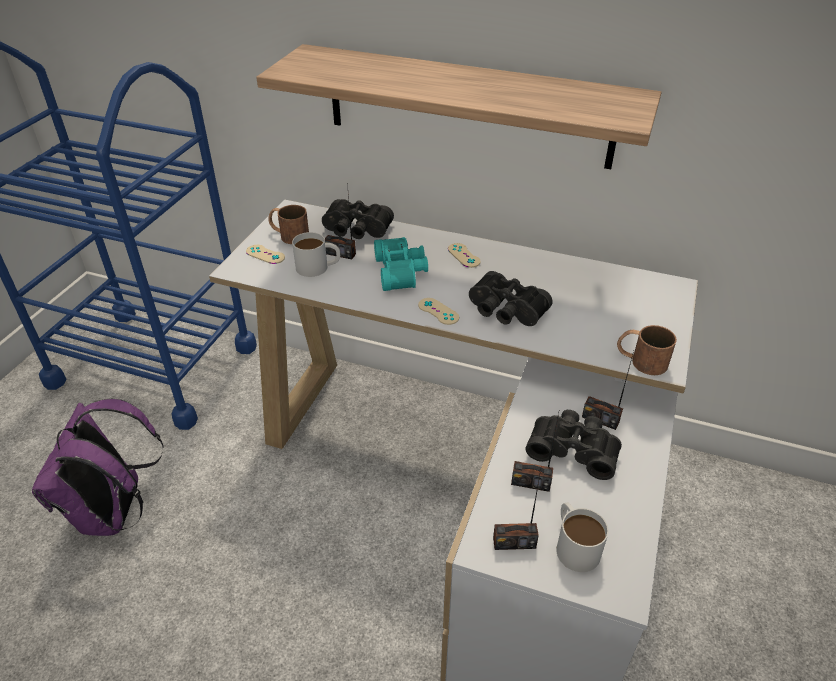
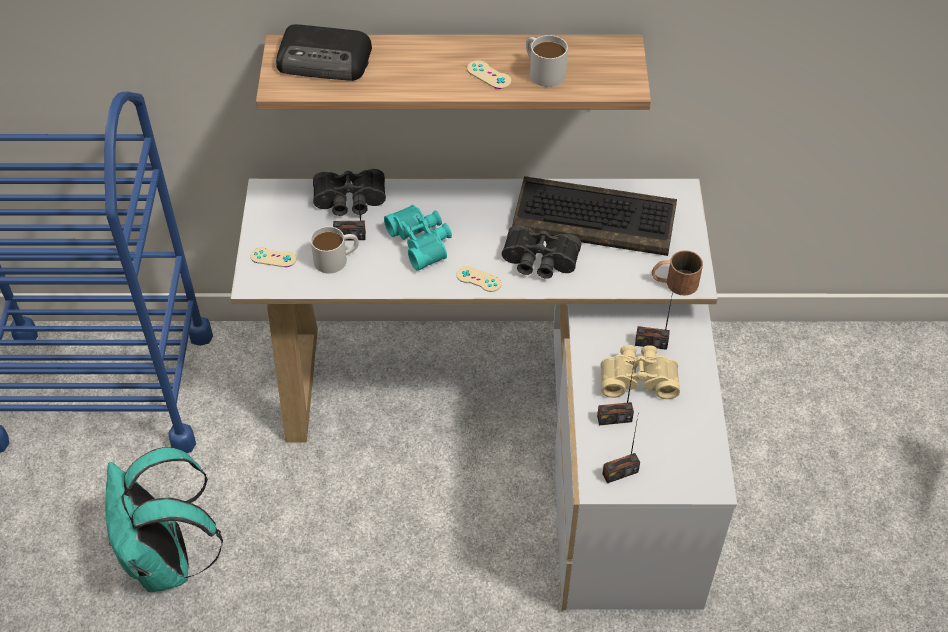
camera: 20 degrees left, 10 degrees up
(116, 513) = (168, 562): purple backpack -> turquoise backpack
(288, 234) = (282, 225): brown mug -> none
(339, 63) = (325, 60): none -> radio
(464, 255) = (473, 206): beige game controller -> beige game controller (489, 75)
(573, 449) = (638, 378): black binoculars -> beige binoculars
(574, 544) = (665, 460): white mug -> white mug (542, 70)
(578, 289) = (596, 218): none -> keyboard

